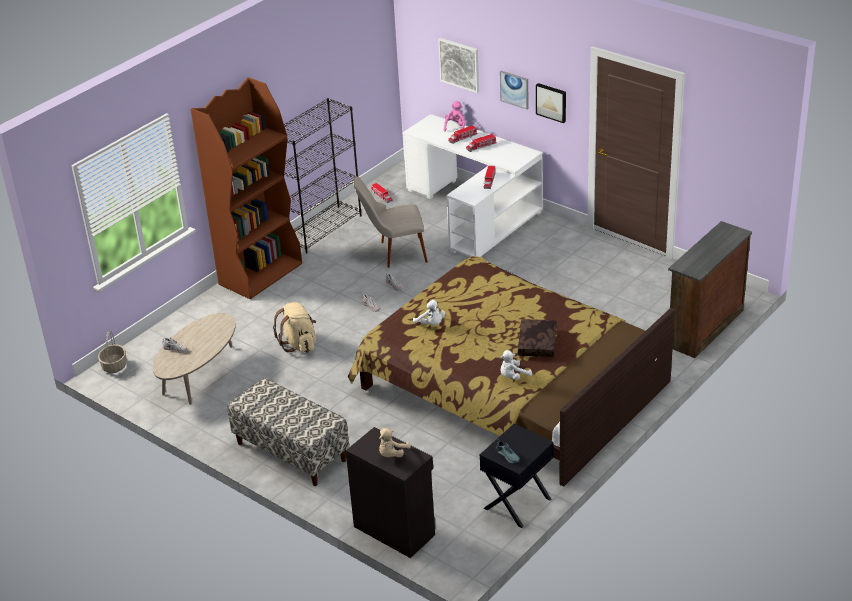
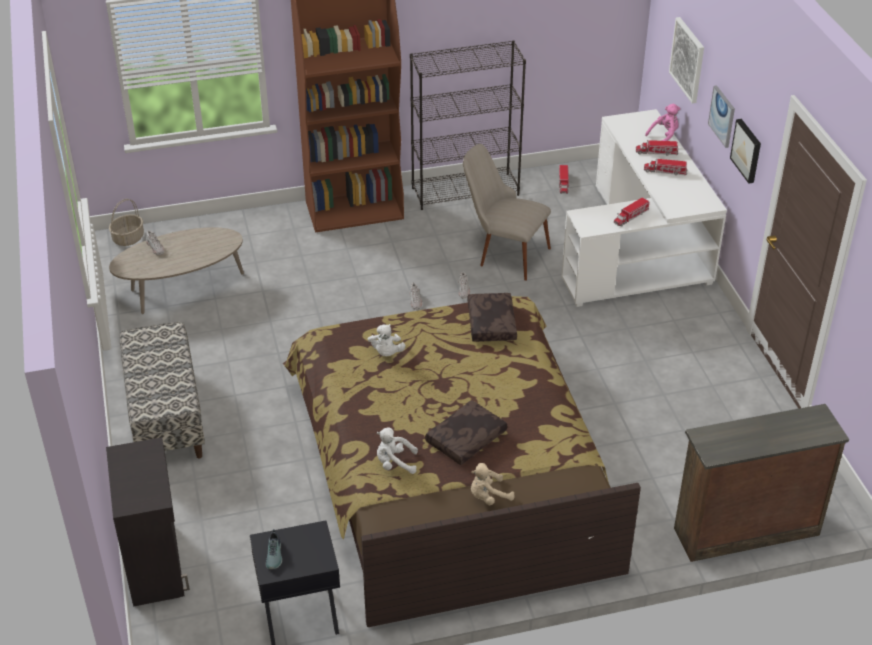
camera: 35 degrees right, 5 degrees up
(299, 344) = (303, 305): beige backpack -> none
(392, 454) = (139, 479): beige plush toy -> beige plush toy (488, 496)
(472, 279) = (490, 323): none -> brown pillow

